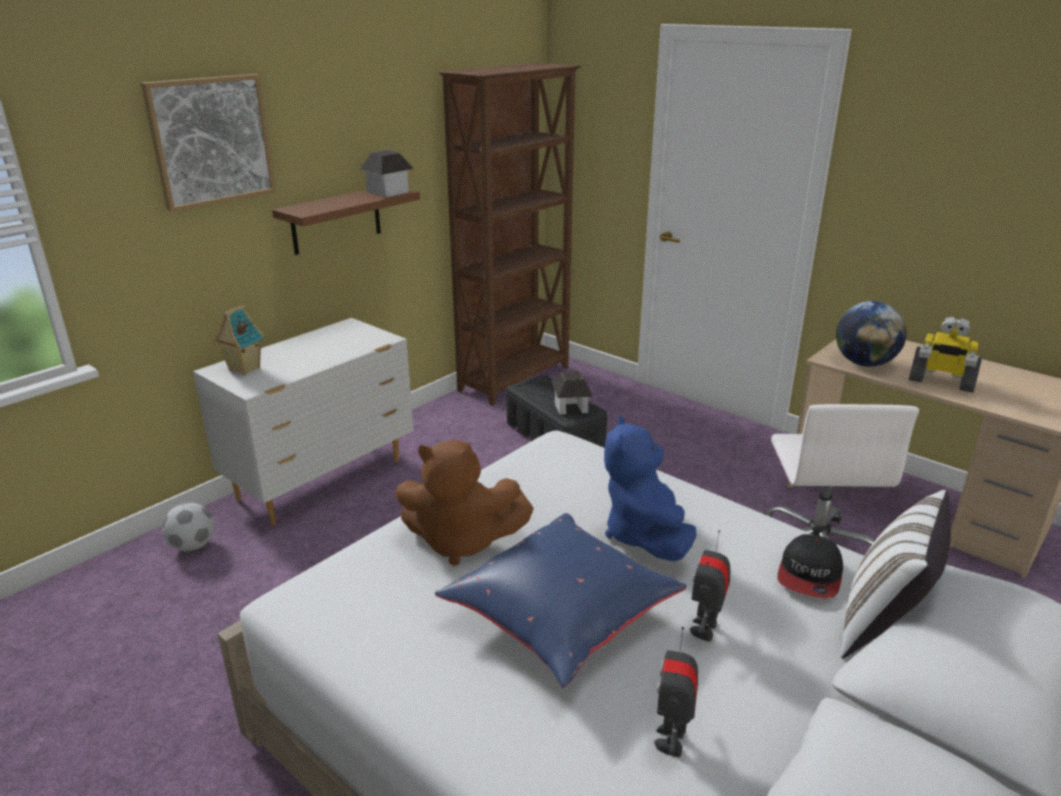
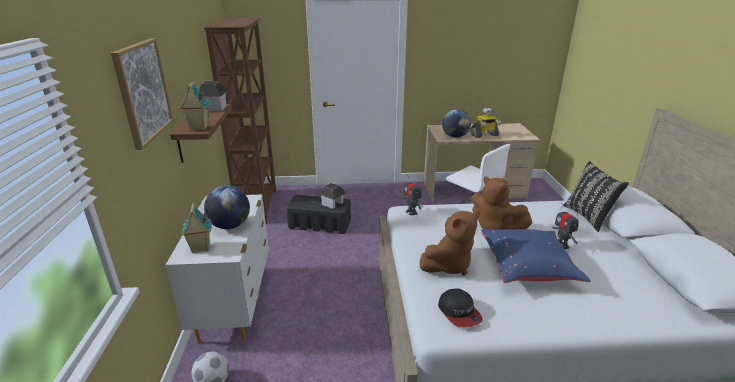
camera: 45 degrees left, 0 degrees up
(309, 359) = (230, 226): none -> globe
(310, 210) = (198, 128): none -> toy house
(644, 535) = (494, 227): blue plush toy -> brown plush toy
(671, 739) = (613, 281): toy robot -> toy robot (411, 212)
(810, 575) = (551, 213): cap -> cap (459, 312)
(883, 625) = (588, 217): white pillow -> black pillow

